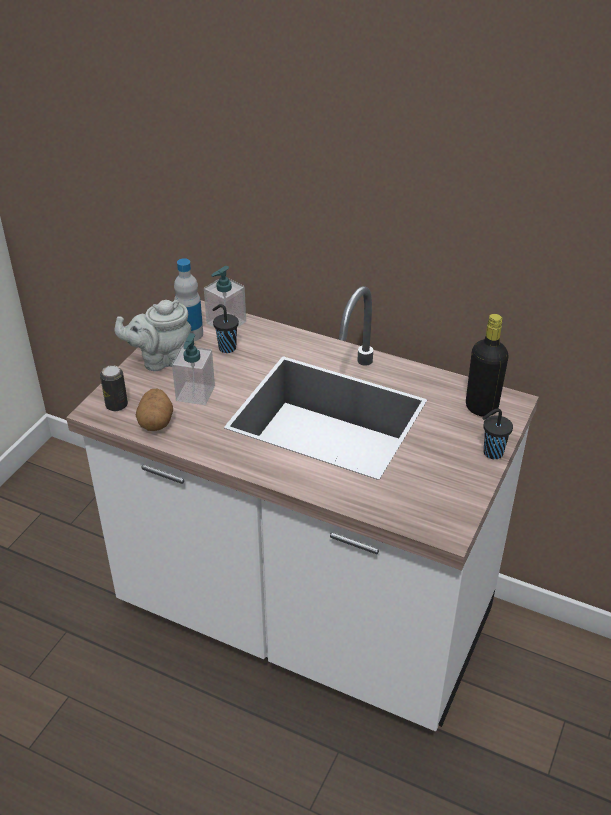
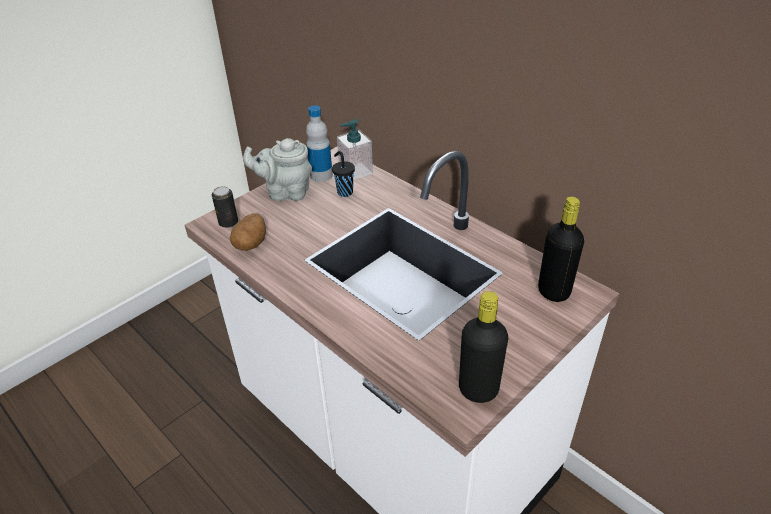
camera: 20 degrees right, 0 degrees up
(195, 393) = (297, 225): soap dispenser -> none
(453, 509) = (478, 390): none -> black bottle
(491, 453) = (544, 340): black cup -> none

